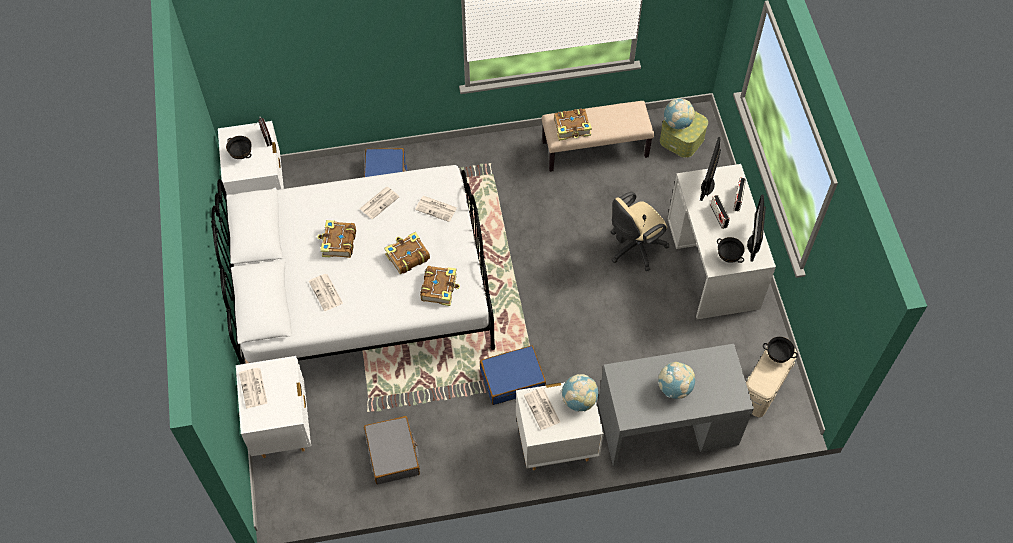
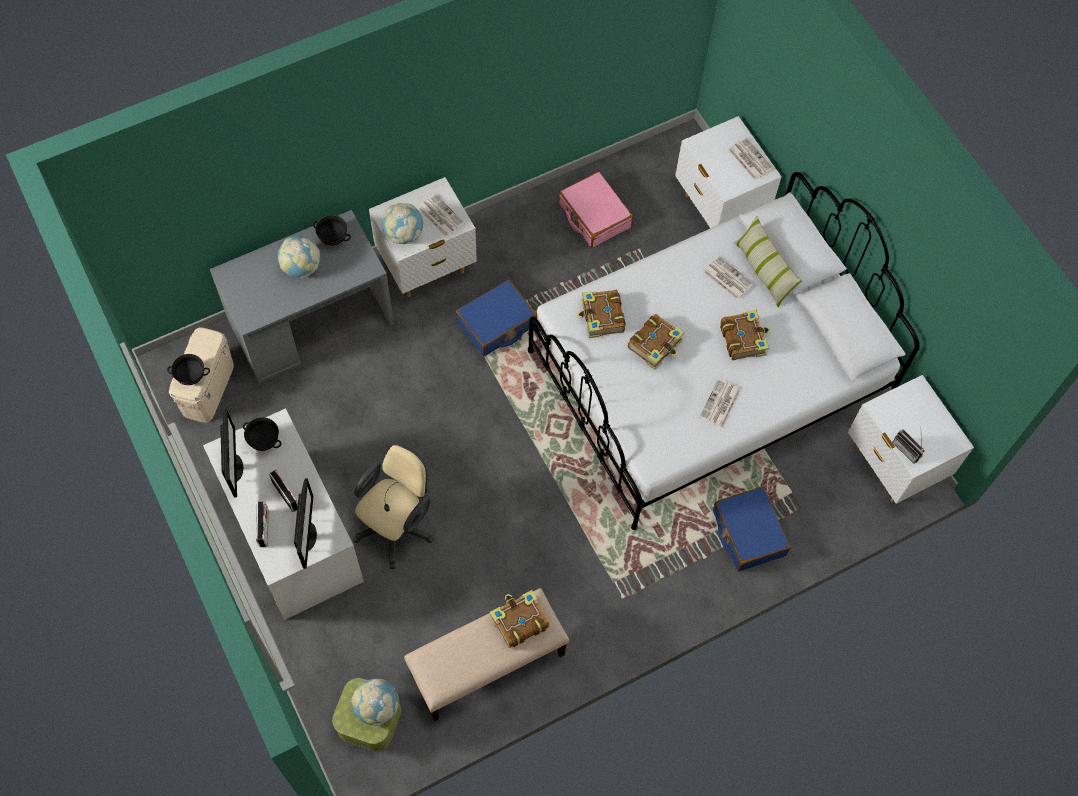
camera: 160 degrees right, 5 degrees up
(241, 155) = (921, 418): black bowl -> black bowl (333, 239)
(294, 290) = (763, 271): none -> pillow
(393, 454) = (594, 216): grey suitcase -> pink suitcase
(437, 208) = (646, 415): newspaper -> none

